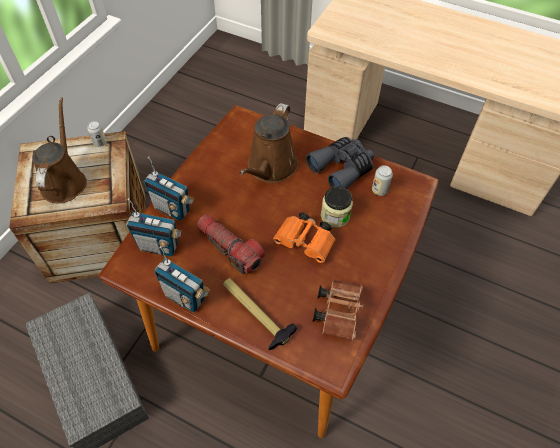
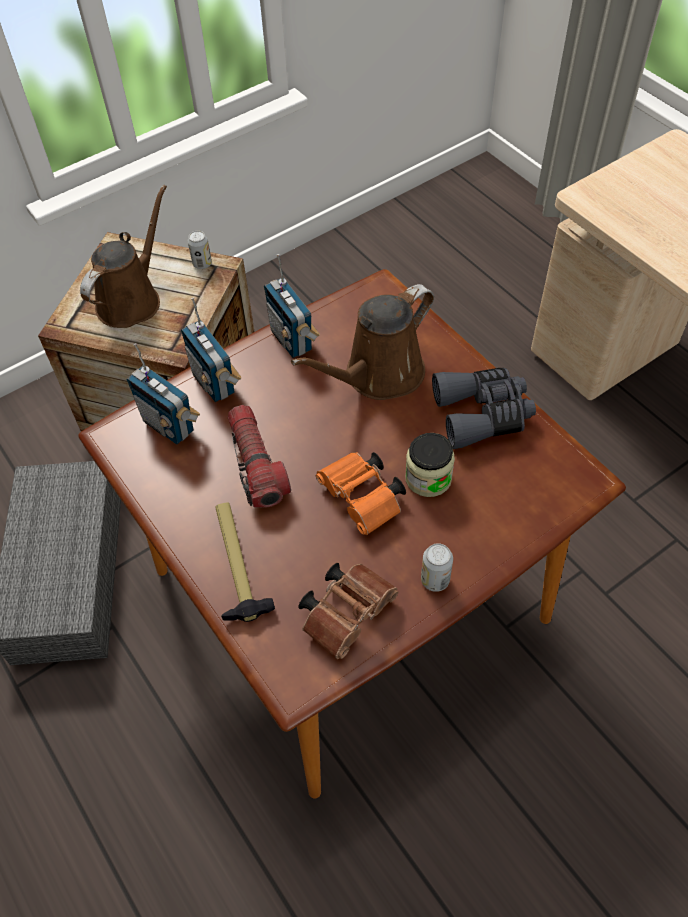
camera: 30 degrees right, 0 degrees up
(185, 297) = (162, 504): radio -> radio (292, 340)
(379, 190) = (518, 467): can -> can (435, 580)

